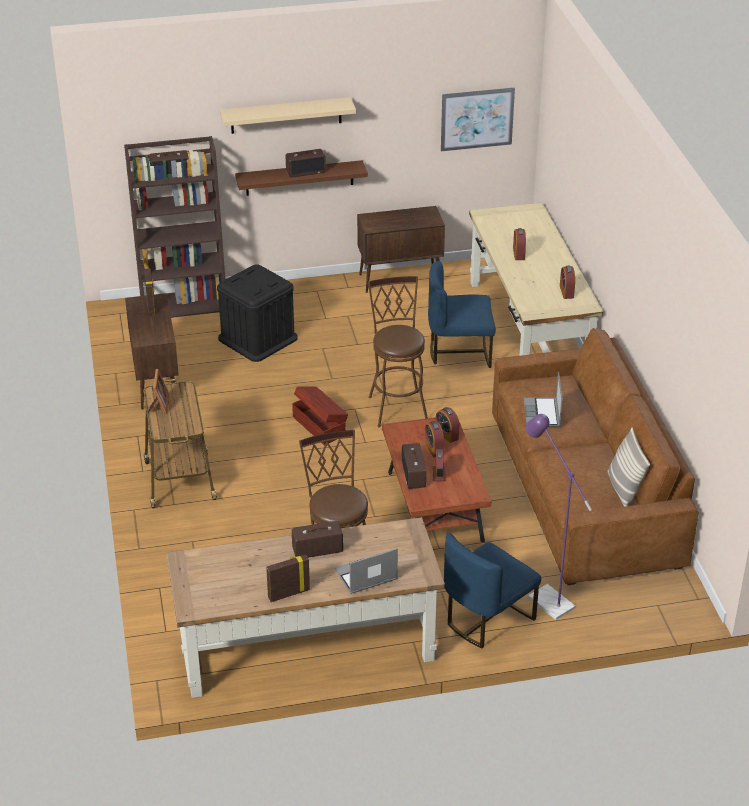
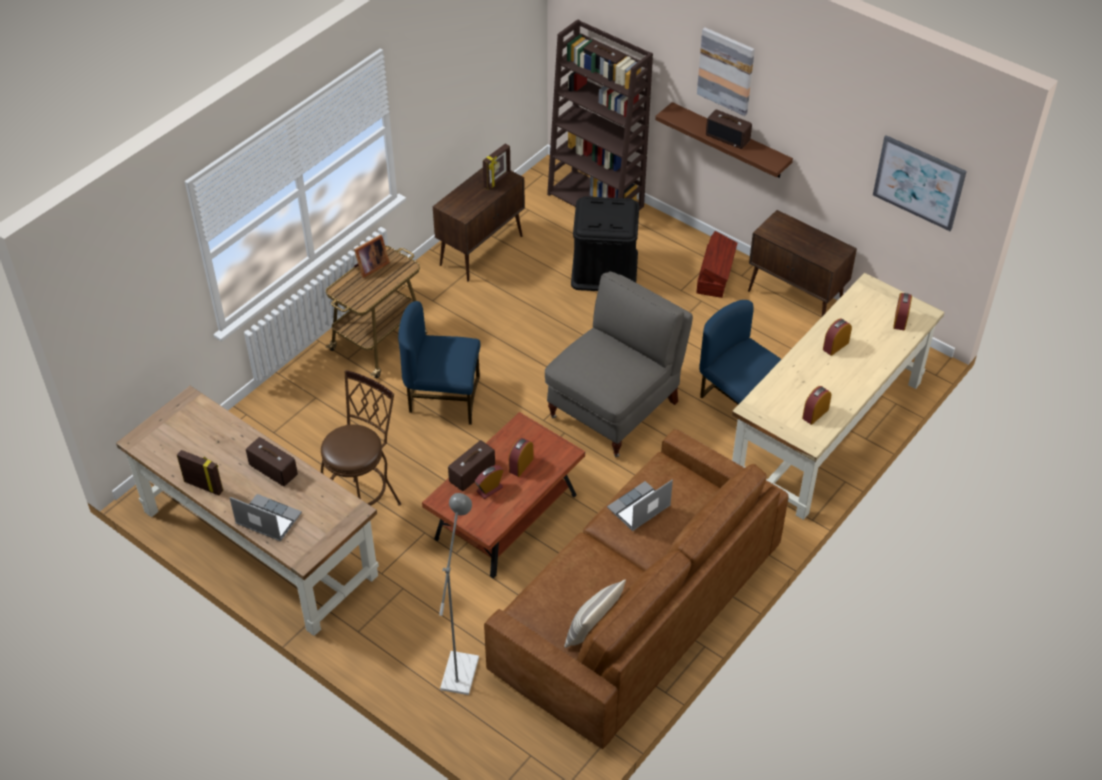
camera: 50 degrees right, 10 degrees up
(286, 115) = (726, 71): beige shelf -> picture
(319, 425) = (533, 378): brown storage box -> brown storage box (715, 276)
(397, 405) = (615, 409): brown stool -> grey armchair
(447, 434) = (549, 462): alarm clock -> alarm clock (900, 320)
(487, 619) = (397, 640): blue chair -> blue chair (443, 398)
(545, 598) = (461, 665): purple floor lamp -> grey floor lamp

